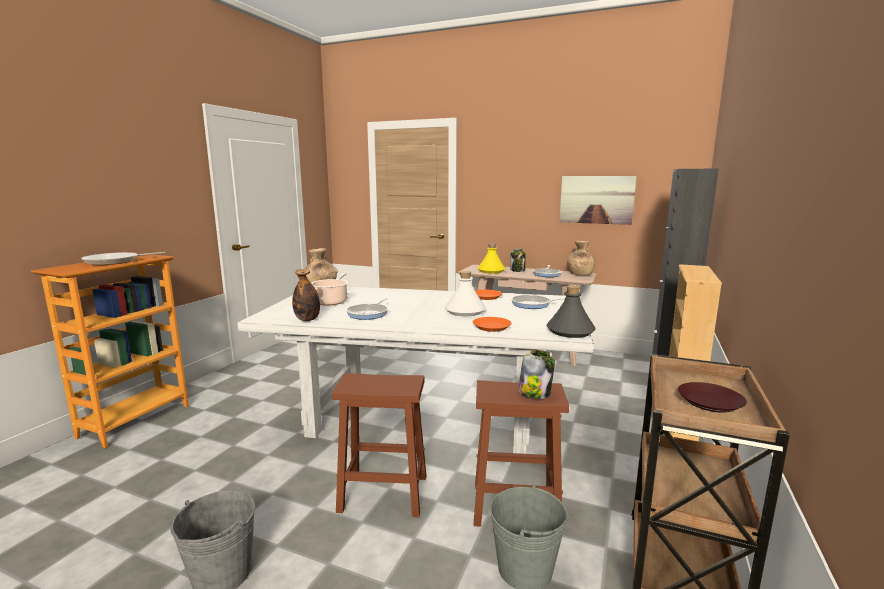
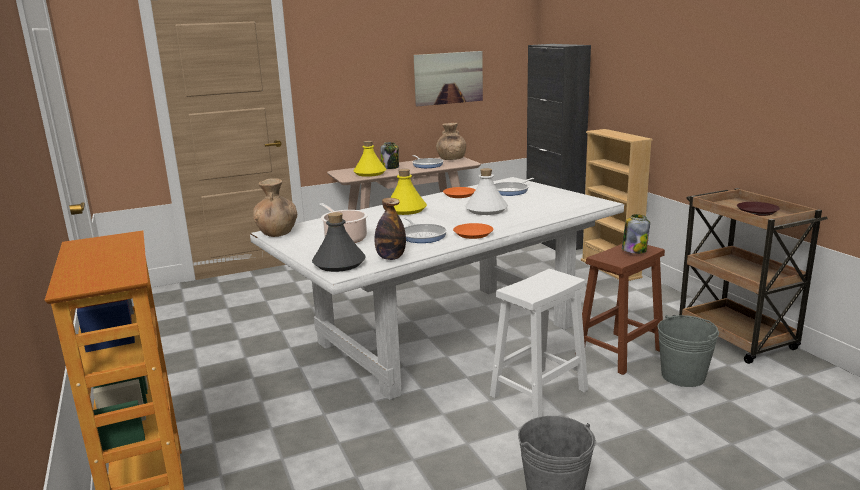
camera: 45 degrees left, 5 degrees up
(115, 261) = (104, 256): frying pan -> none
(382, 493) = (538, 394): brown stool -> white stool
(421, 296) = (406, 210): none -> yellow bottle
(491, 327) = (542, 214): orange plate -> orange plate (473, 234)
(570, 331) = (592, 201): grey bottle -> grey bottle (338, 264)

